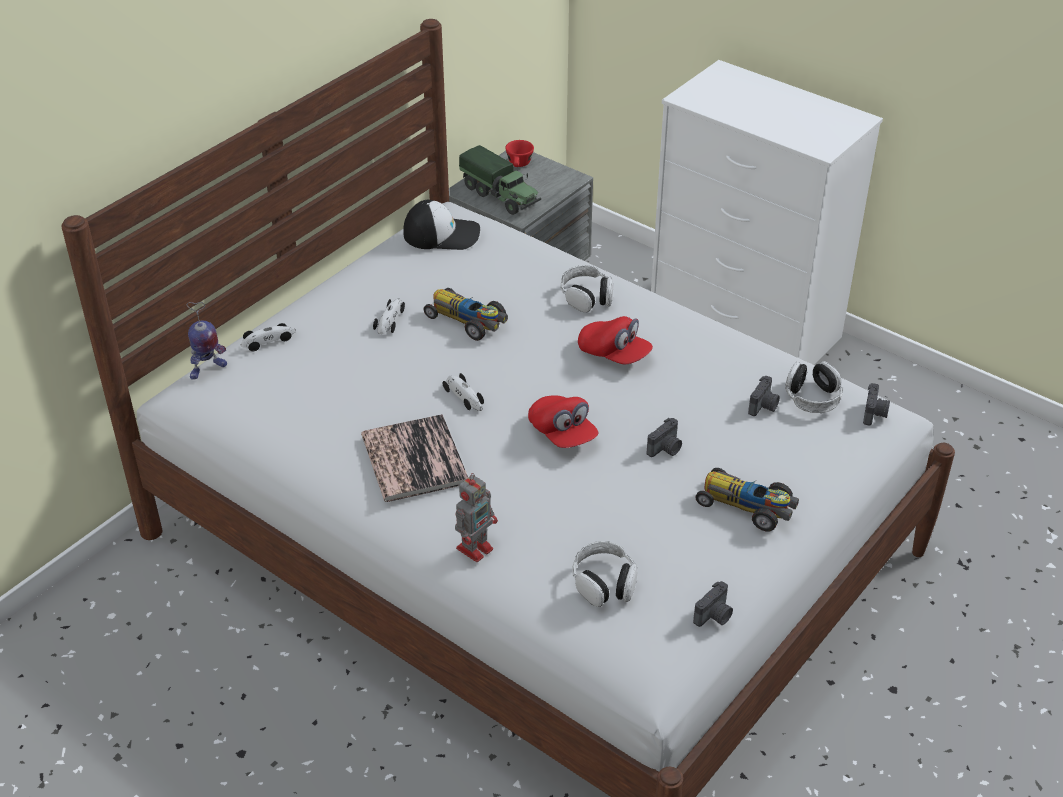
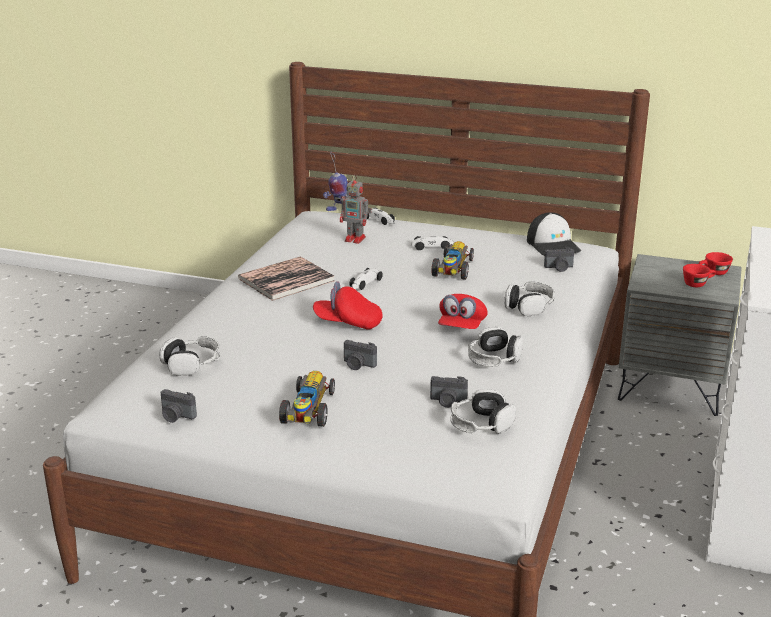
camera: 70 degrees right, 15 degrees down
(476, 547) = (209, 315): toy robot -> toy robot (356, 239)
(500, 196) = (659, 273): toy truck -> none
(537, 183) = (698, 284): none -> red cup
(562, 434) = (348, 323): red cap -> red cap turned 60 degrees clockwise
(692, 352) = (494, 359): none -> headphones
(875, 414) = (486, 464): camera -> camera (559, 268)

